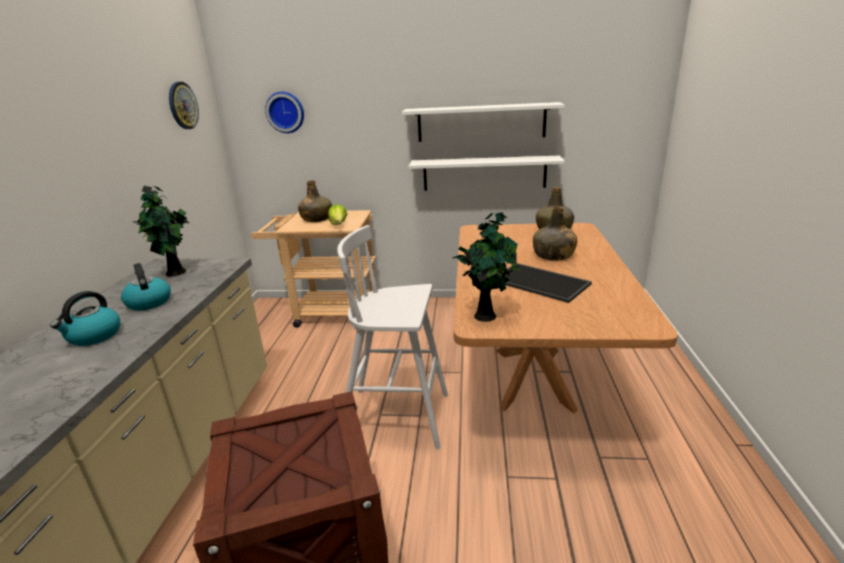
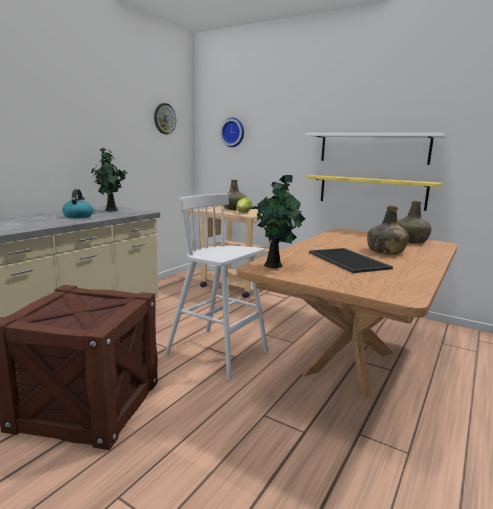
camera: 25 degrees right, 10 degrees down
(94, 336) = (33, 221): kettle -> none
(484, 173) = (371, 192): white shelf -> yellow shelf

